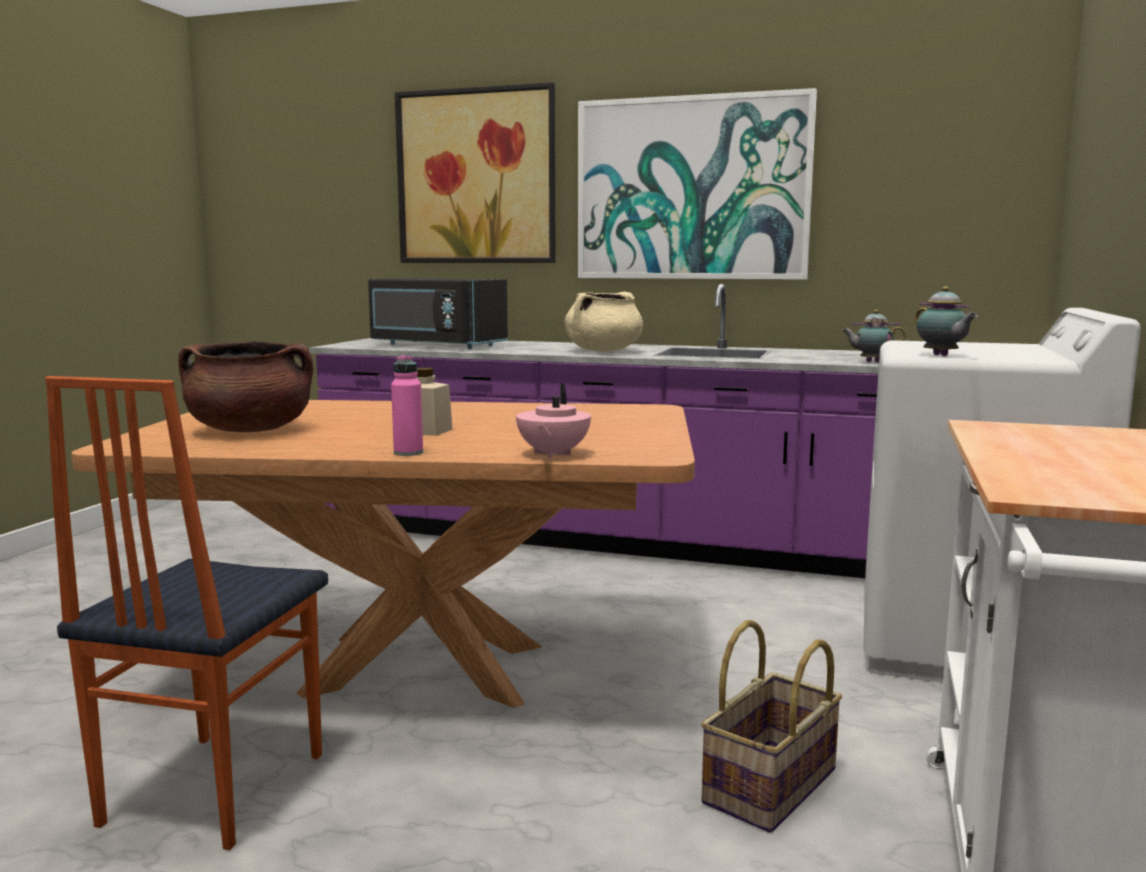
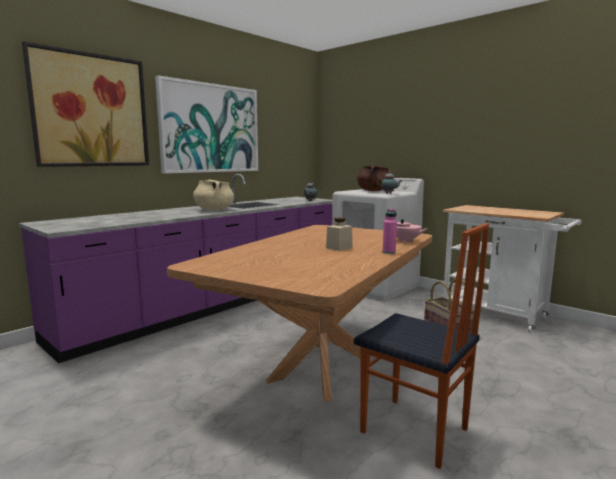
camera: 65 degrees left, 0 degrees up
(250, 430) = (301, 267): brown cooking pot -> brown cooking pot (373, 191)
(435, 345) = (116, 220): black microwave -> none

